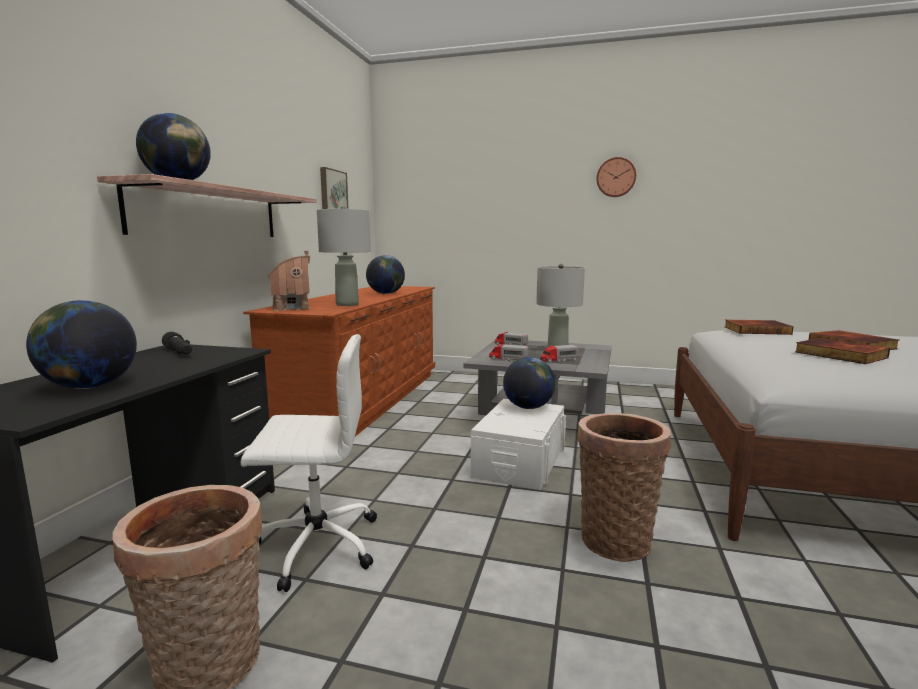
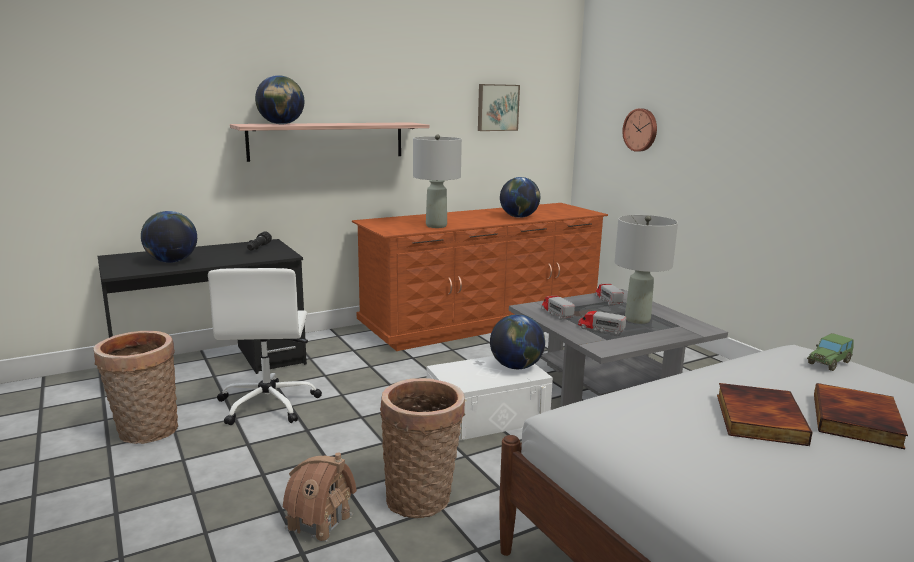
camera: 45 degrees right, 5 degrees up
(292, 308) = (389, 222): toy house -> toy house (319, 522)
(315, 545) = (268, 404): white office chair -> white office chair turned 45 degrees clockwise
(616, 177) = (831, 94): wall clock -> wall clock (641, 130)
(756, 330) = (829, 363): book -> toy car

